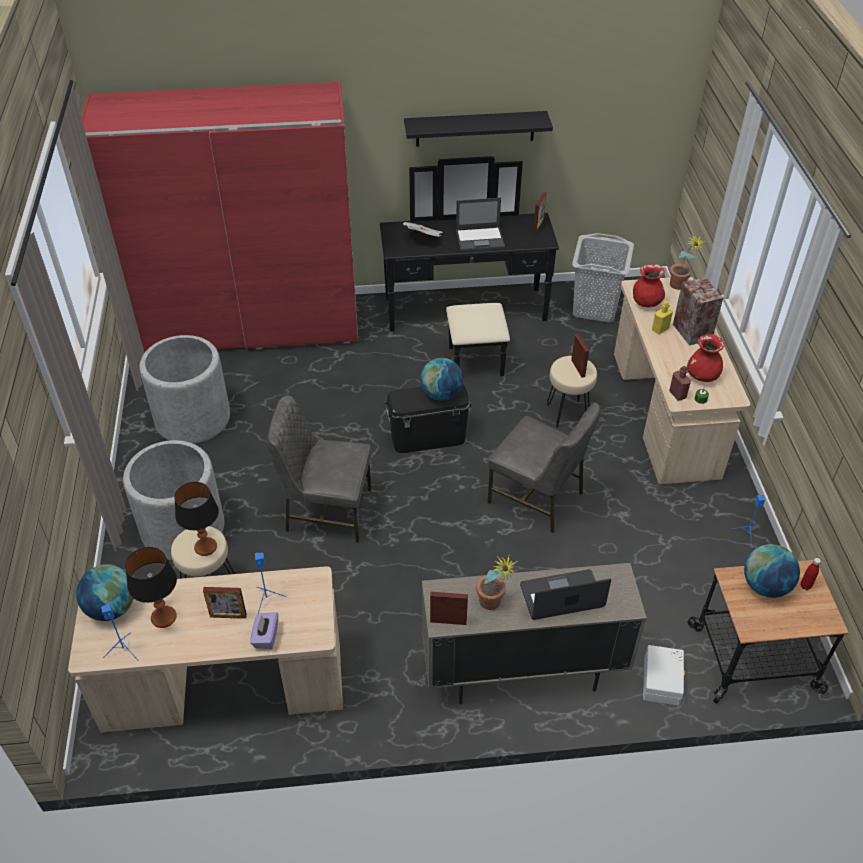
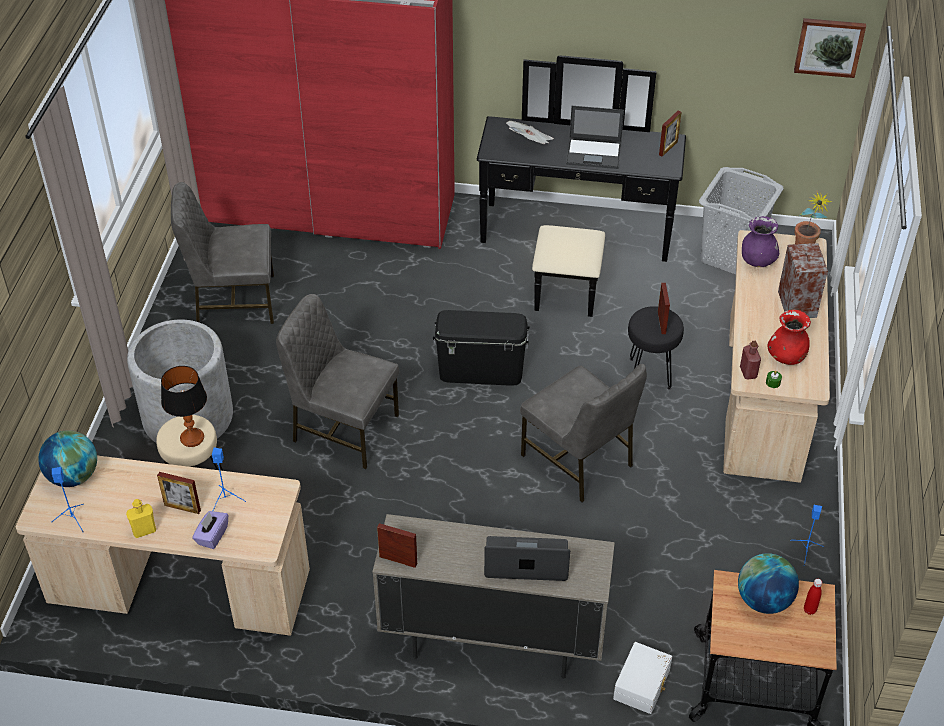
camera: 15 degrees right, 0 degrees up
(163, 617) = (119, 496): table lamp -> none
(192, 418) = (234, 301): grey planter -> grey chair
(441, 394) = (496, 324): globe -> none
(475, 128) = (604, 27): black shelf -> none
(493, 606) = (450, 555): potted plant -> none
(567, 413) = (649, 373): beige stool -> black stool
(646, 303) = (757, 261): red vase -> purple vase
(660, 329) = (760, 294): yellow bottle -> yellow bottle (144, 530)
(661, 119) = (829, 46): none -> picture

